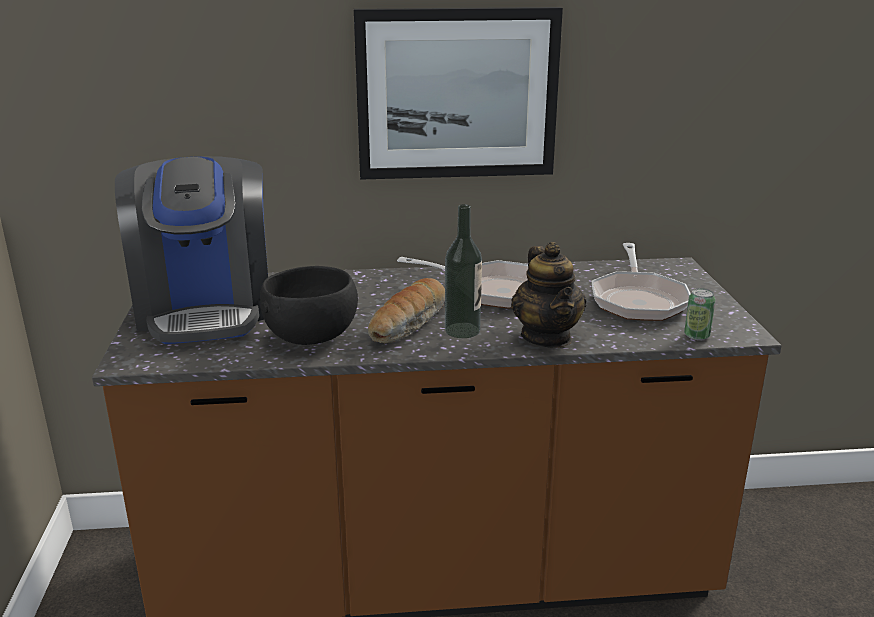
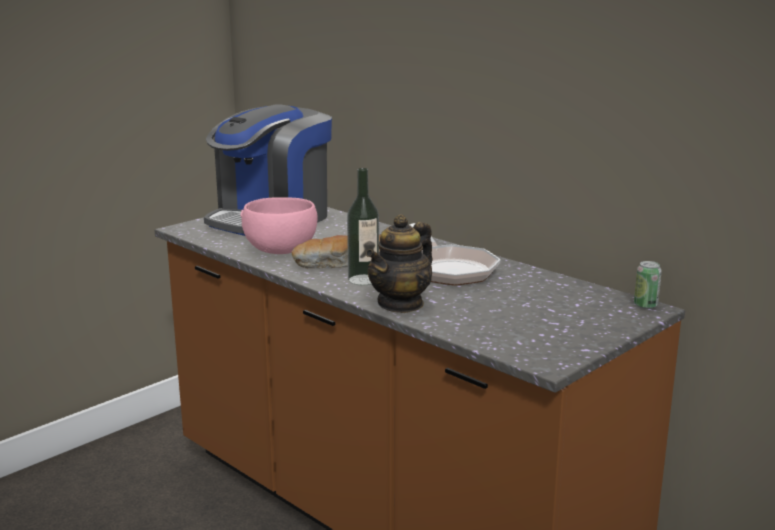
camera: 50 degrees right, 5 degrees down
(312, 337) = (280, 250): black bowl -> pink bowl
(457, 94) = (485, 88): picture -> none
(638, 299) = (535, 313): frying pan -> none
(696, 336) = (504, 348): can -> can (645, 305)

